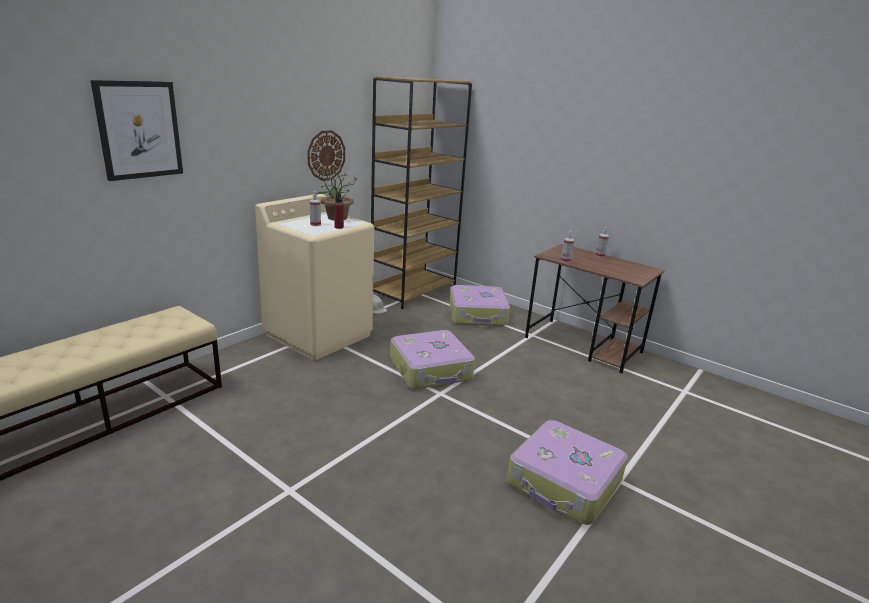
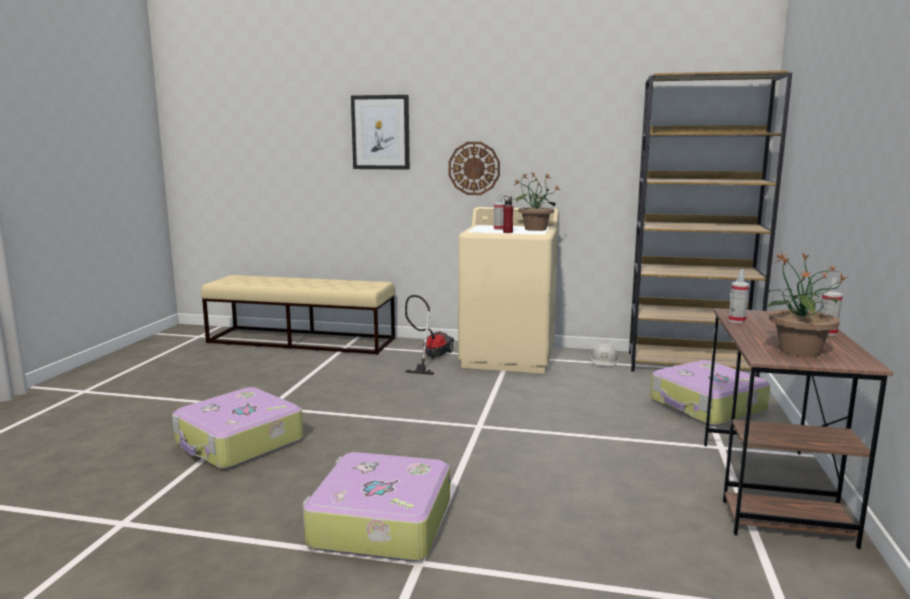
camera: 65 degrees right, 10 degrees down
(272, 365) = (430, 358): none -> vacuum cleaner
(326, 155) = (571, 168): wall clock -> wall clock (474, 168)
(431, 369) = (521, 412): suitcase -> suitcase (239, 443)
(628, 271) = (798, 351): none -> potted plant

